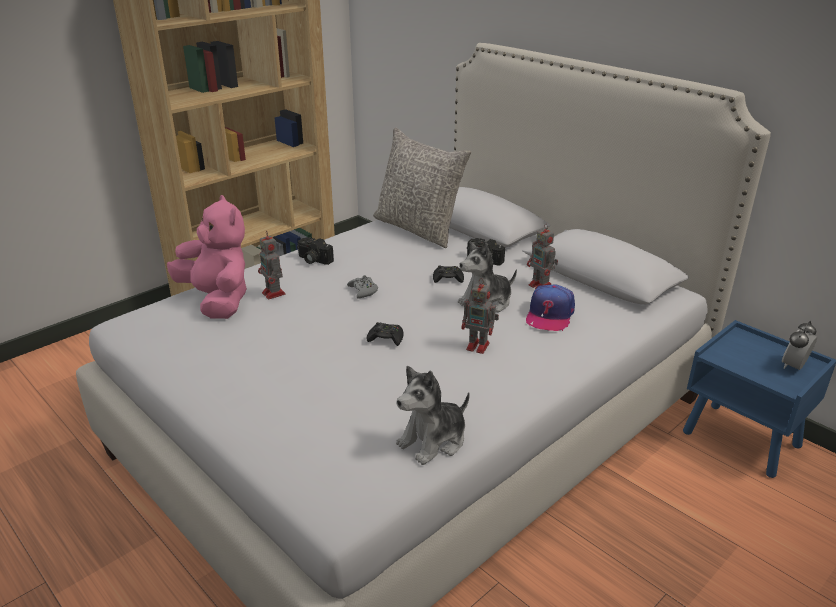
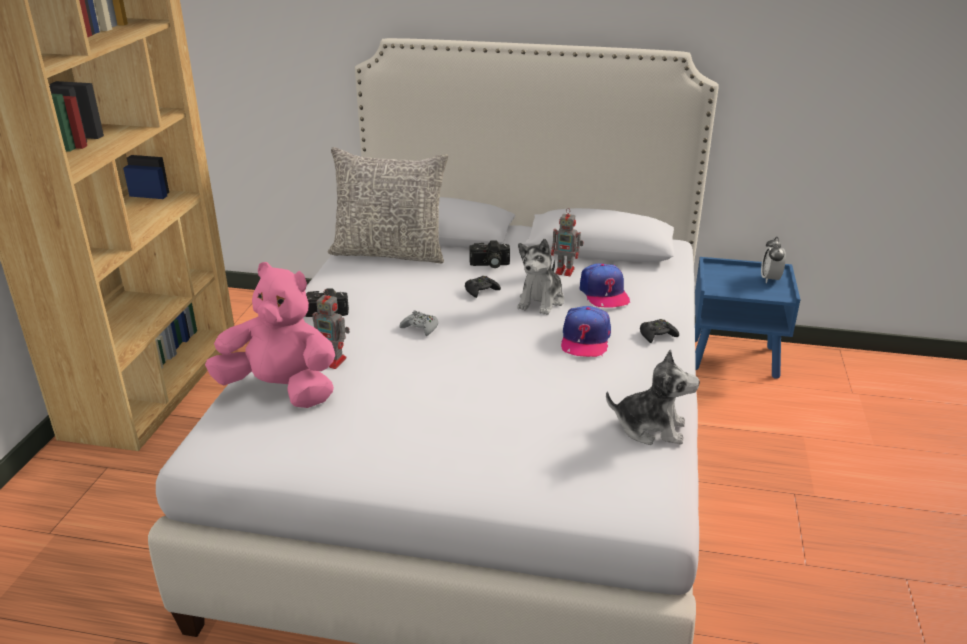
camera: 35 degrees left, 0 degrees up
(386, 338) = (500, 362): black game controller -> black game controller (657, 335)
(433, 441) = (650, 428): plush toy -> plush toy turned 90 degrees counterclockwise
(479, 346) = (585, 339): toy robot -> cap

